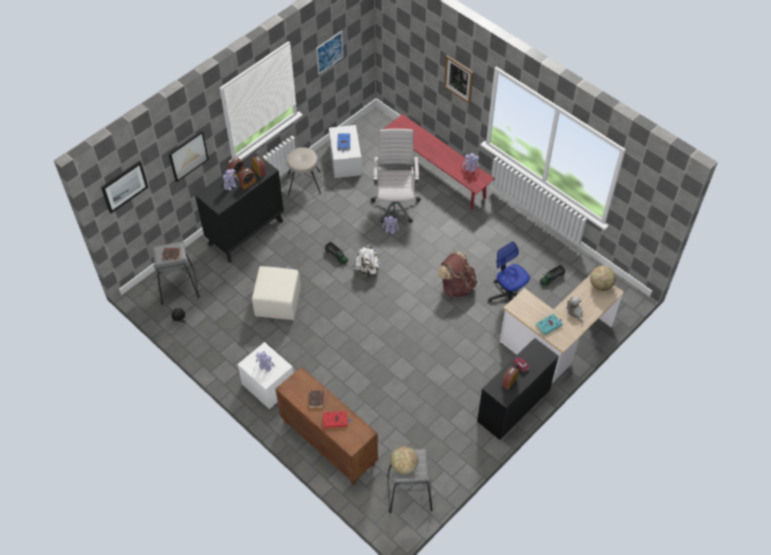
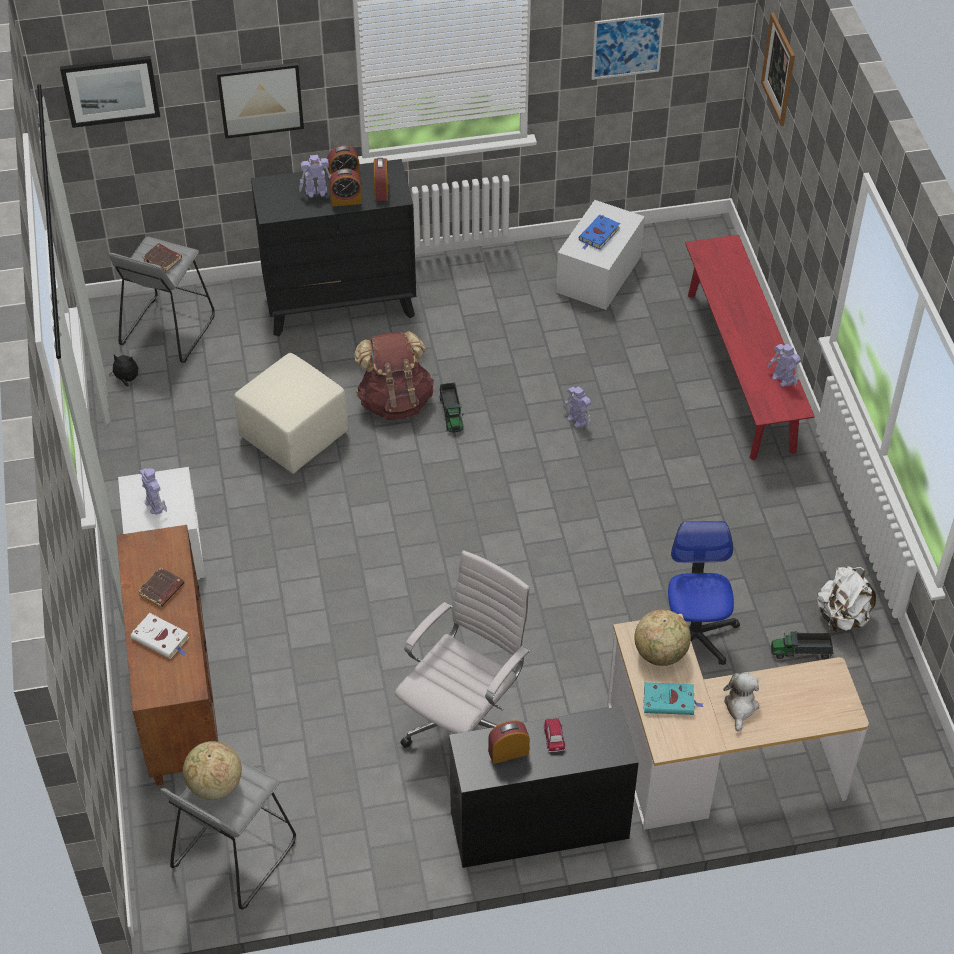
camera: 35 degrees right, 5 degrees down
(304, 183) = (498, 277): beige stool -> none
(336, 420) = (161, 639): red book -> white book
(367, 269) = (484, 460): white backpack -> white backpack (842, 617)
(395, 204) = (623, 383): white office chair -> white office chair (464, 724)
(457, 286) = (613, 570): brown backpack -> brown backpack (395, 401)
(458, 79) = (821, 186): picture -> picture (778, 69)
(601, 285) = (833, 688): globe -> globe (660, 653)

